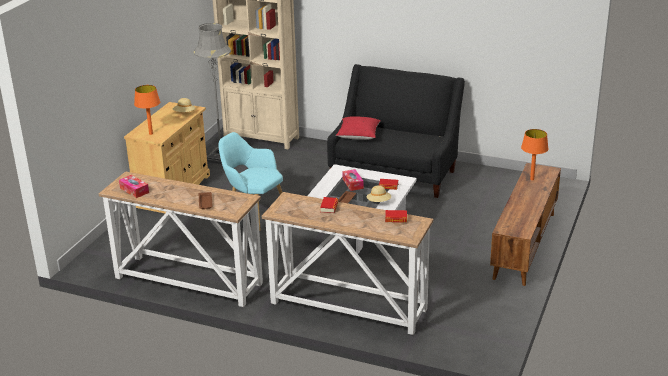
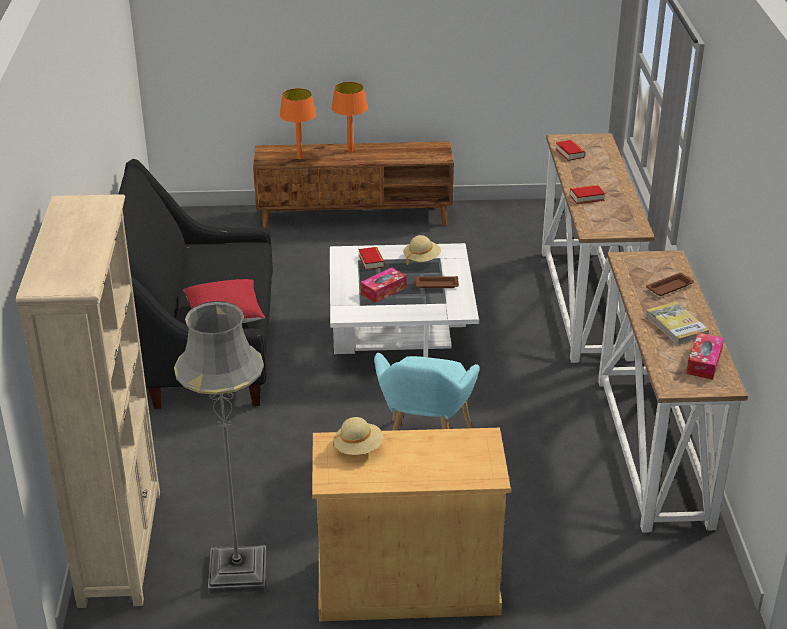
camera: 115 degrees left, 5 degrees up
(150, 133) = (475, 456): orange table lamp -> orange table lamp (350, 151)
(170, 193) = (676, 326): none -> book

